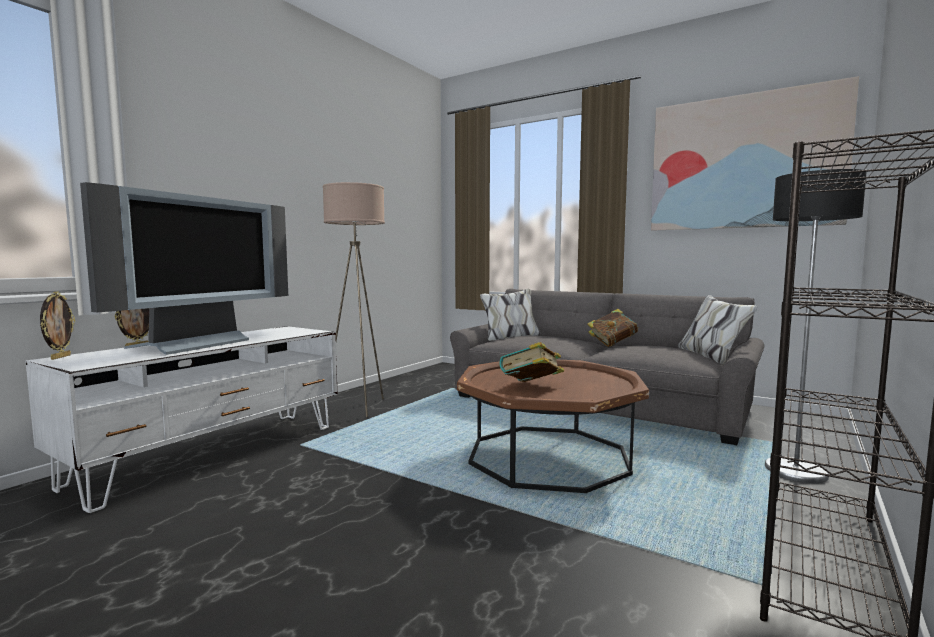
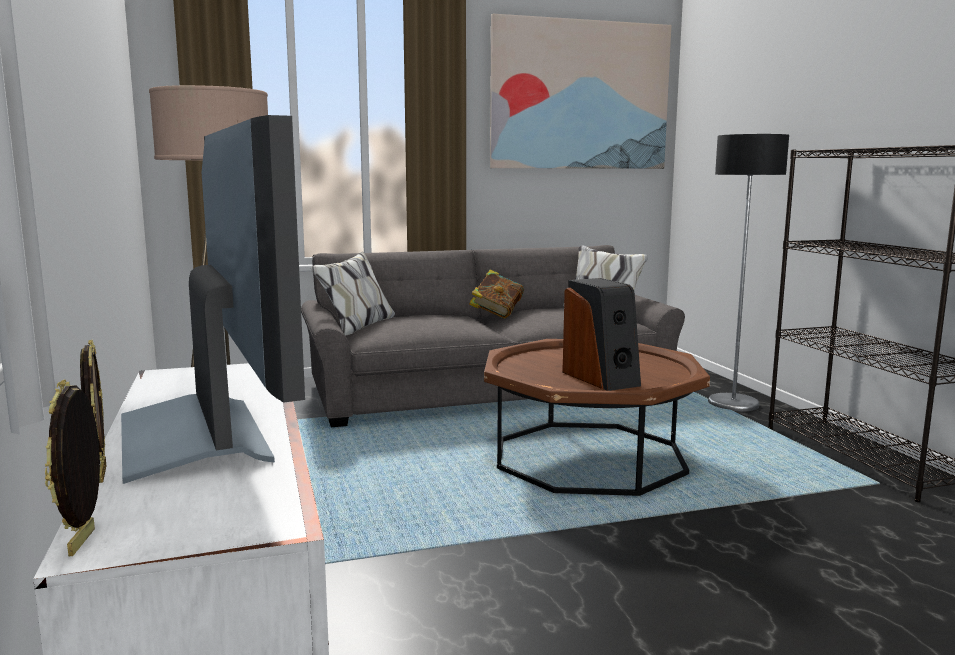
camera: 50 degrees left, 5 degrees up
(60, 357) = (84, 542): picture frame -> picture frame turned 135 degrees counterclockwise
(531, 387) = (601, 378): book -> speaker

